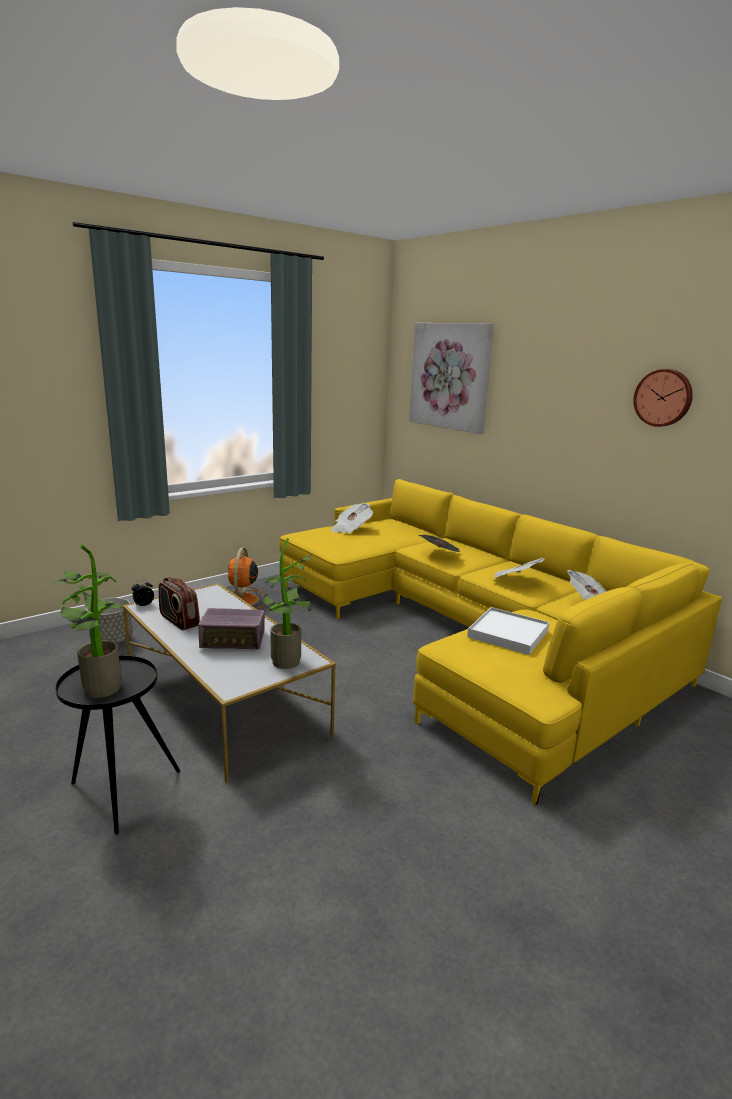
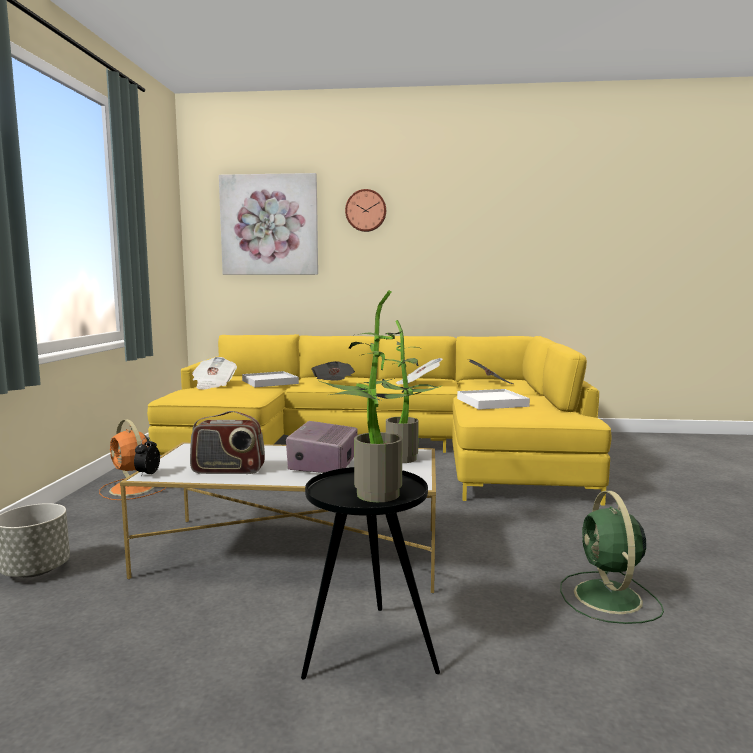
camera: 45 degrees left, 10 degrees down
(233, 641) = (323, 463): radio -> radio turned 150 degrees clockwise
(313, 880) = (609, 598): none -> green fan
(397, 537) = (270, 382): none -> white tray
(663, 397) = (482, 224): wall clock -> wall clock (366, 210)

